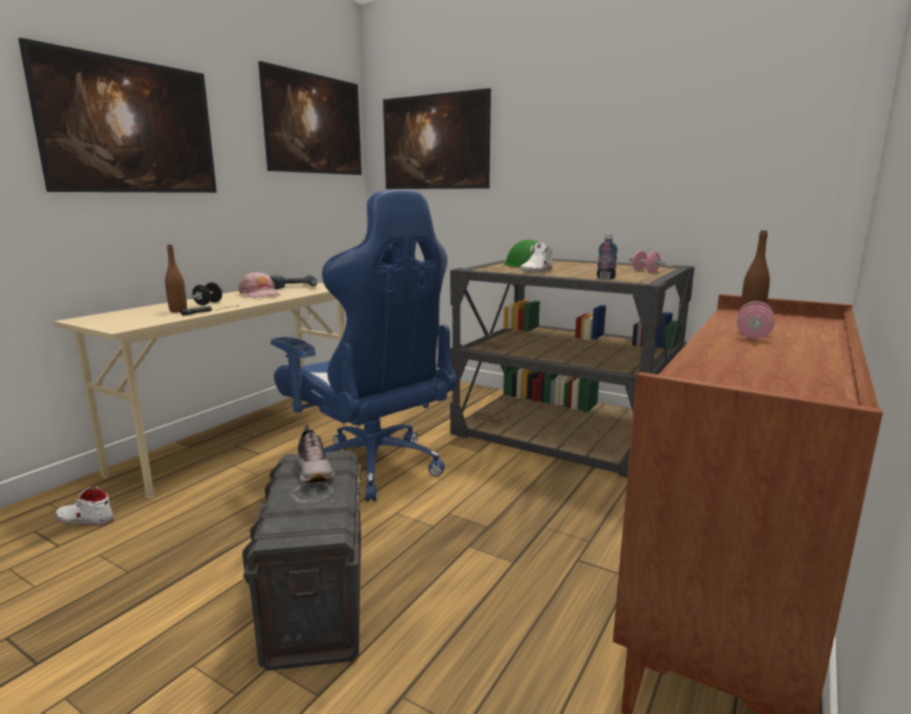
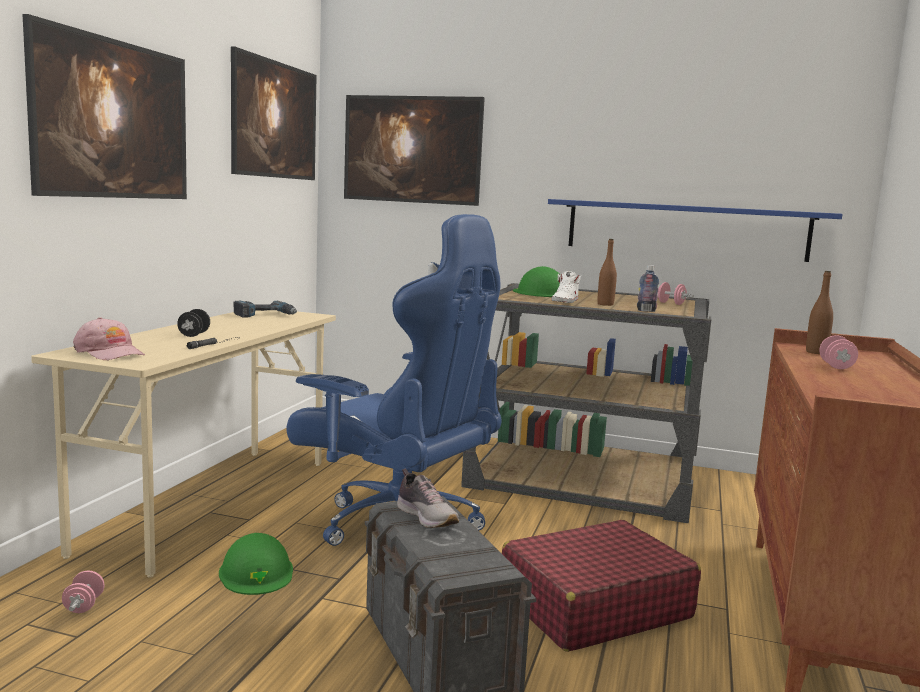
camera: 15 degrees left, 5 degrees down
(84, 519) = (84, 605): white shoe -> pink dumbbell
(178, 311) = (172, 343): brown bottle -> brown bottle (605, 304)
(230, 501) = (256, 572): none -> green hard hat
(260, 294) = (238, 323): pink cap -> pink cap (110, 353)
(495, 560) = (594, 606): none -> red suitcase
(673, 199) = (686, 230): none -> blue shelf

